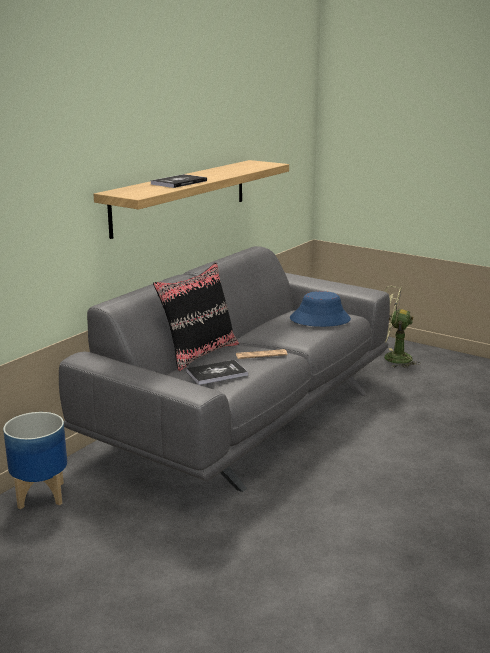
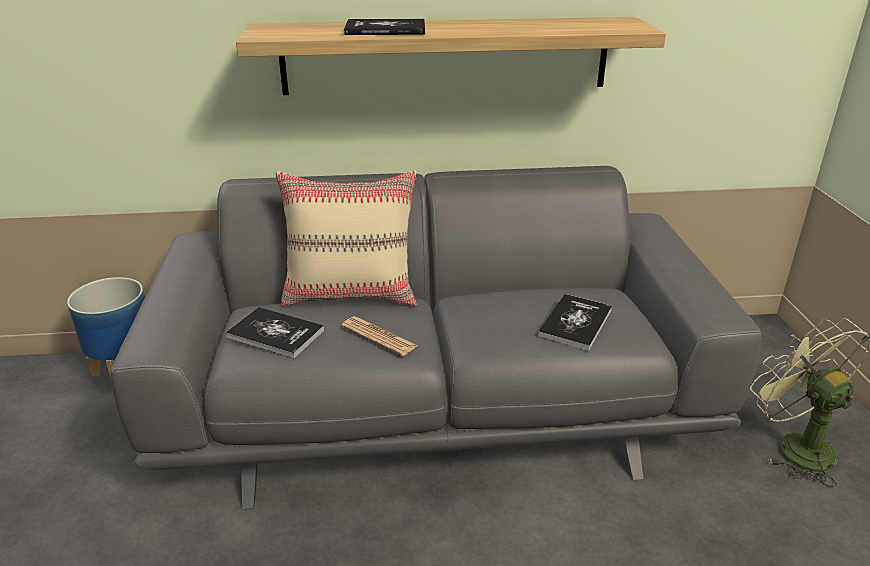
camera: 50 degrees right, 10 degrees up
(199, 353) = (351, 294): black pillow -> beige pillow
(320, 319) = (575, 323): blue hat -> book

